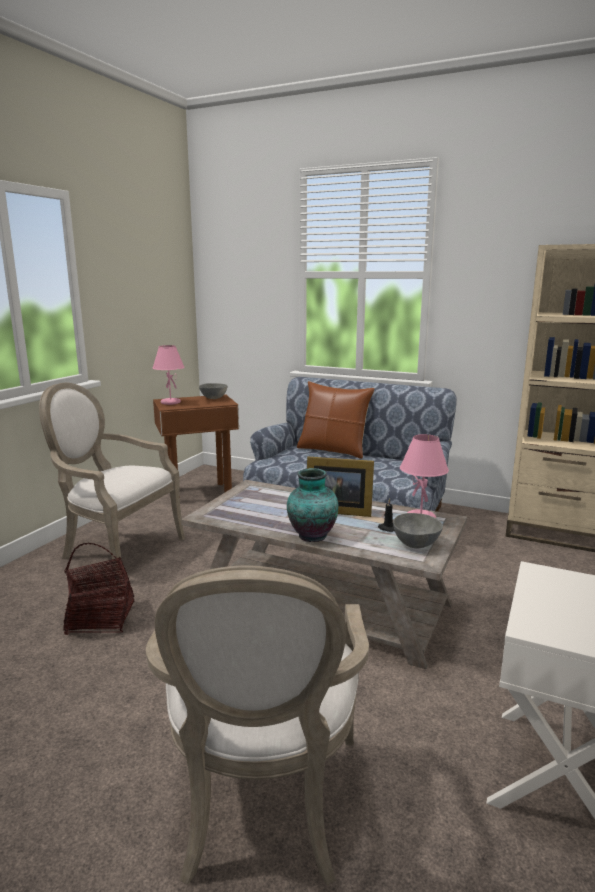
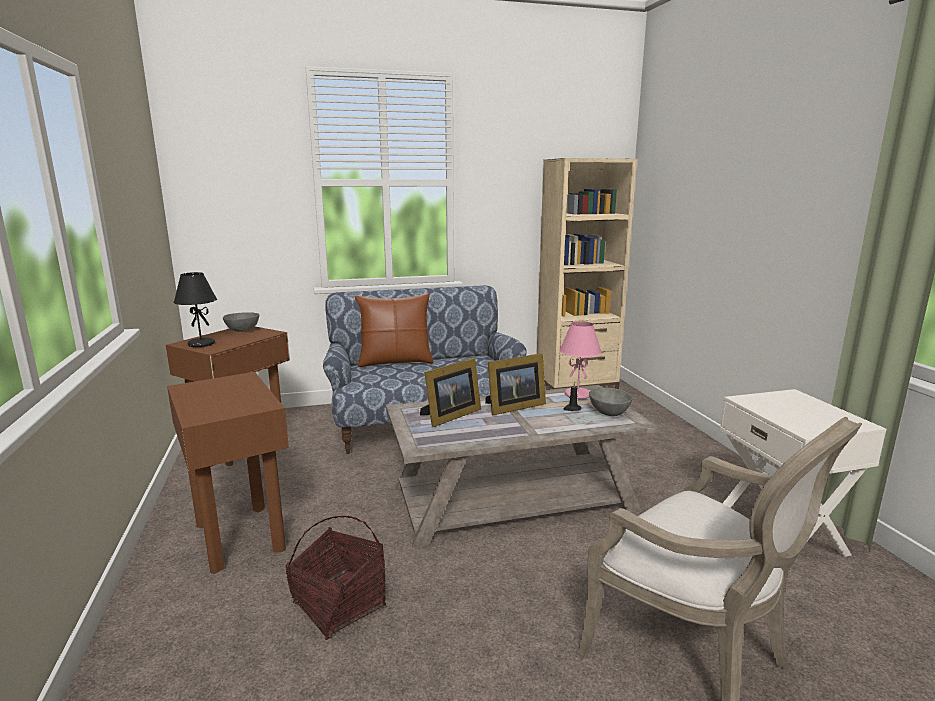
camera: 40 degrees left, 0 degrees up
(117, 550) = (241, 536): armchair -> brown side table
(170, 402) = (201, 344): pink table lamp -> black table lamp
(271, 501) = (449, 416): none -> picture frame
(311, 536) = (537, 432): vase -> none

